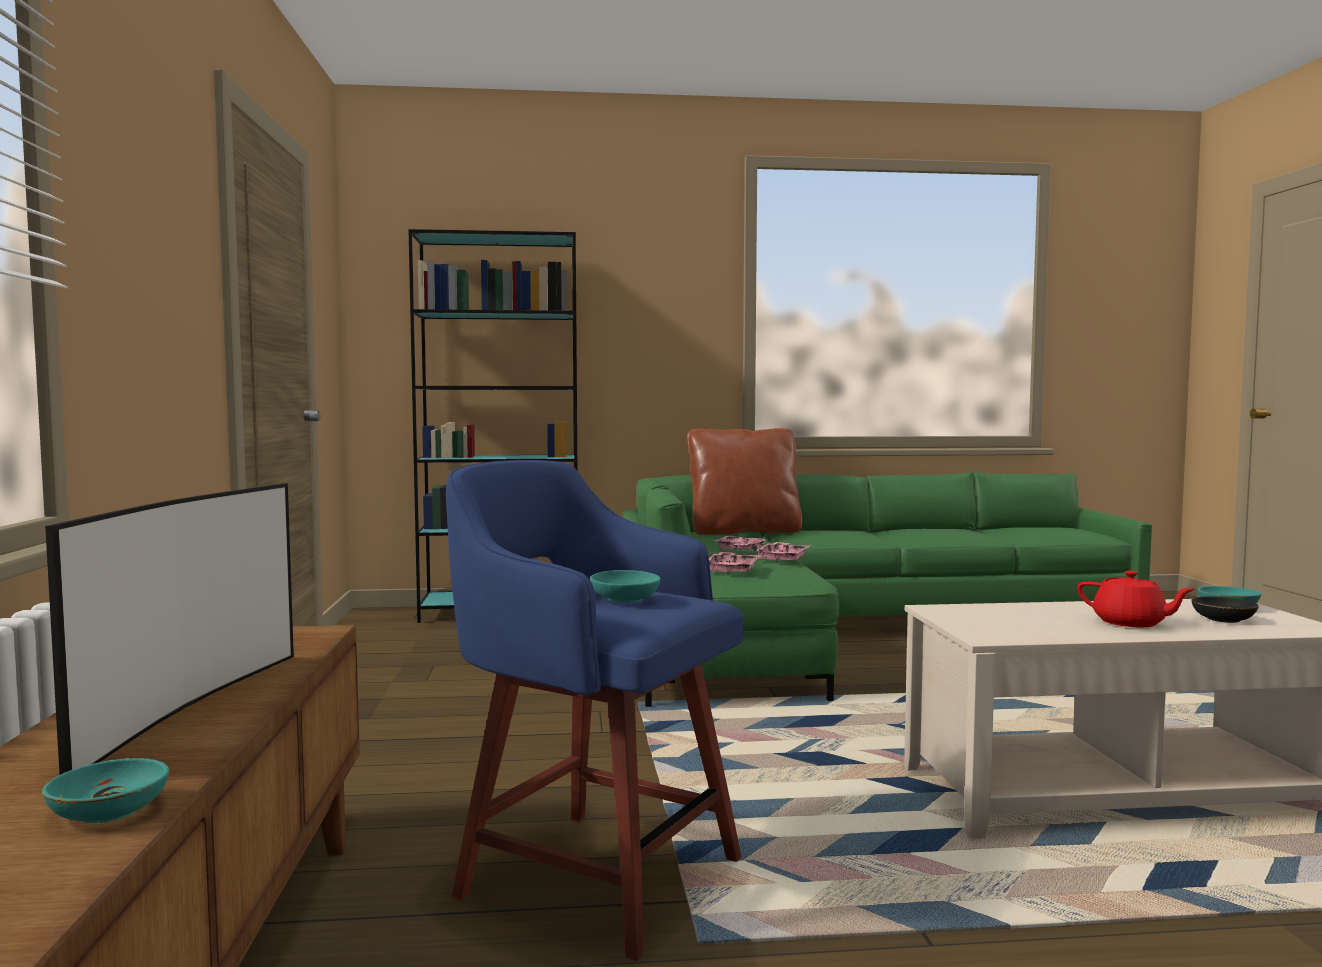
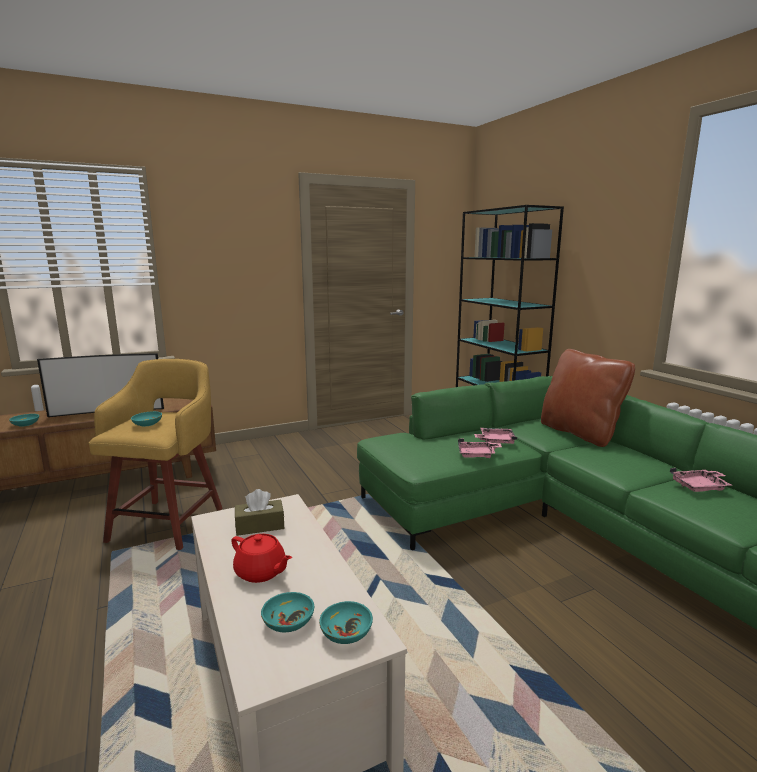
camera: 70 degrees right, 10 degrees up
(594, 874) = (169, 522): blue stool -> yellow stool
(732, 571) = (420, 447): pink tray -> pink tray (700, 487)
(1009, 620) = (260, 526): none -> brown tissue box
(1130, 623) = (261, 572): red teapot -> red teapot turned 75 degrees counterclockwise
(1223, 619) = (288, 621): black bowl -> turquoise bowl

